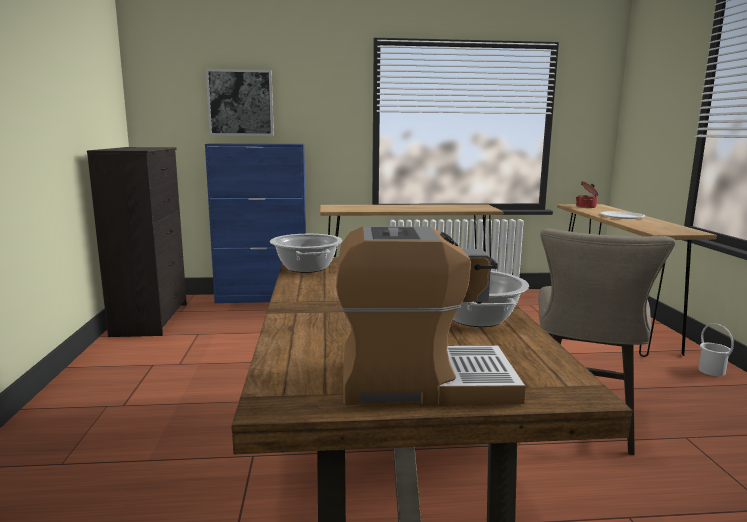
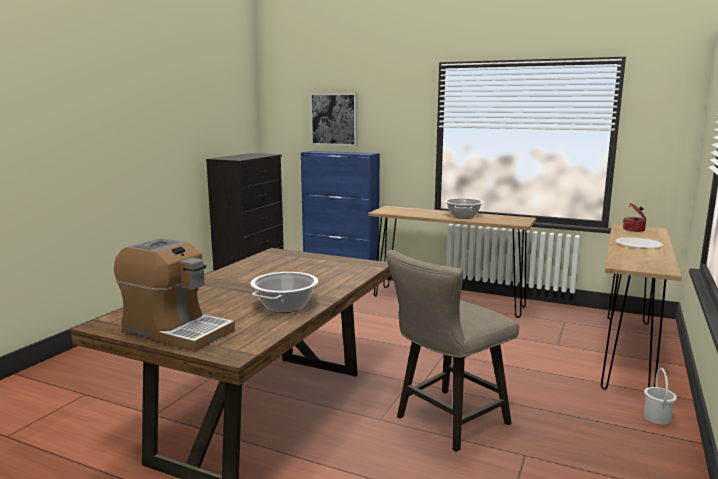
camera: 30 degrees right, 0 degrees up
(307, 268) = (266, 257): cooking pot -> cooking pot (463, 216)

